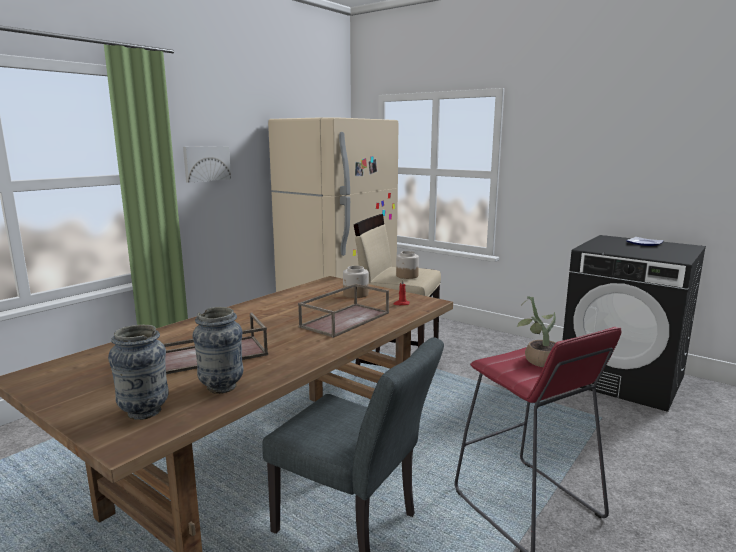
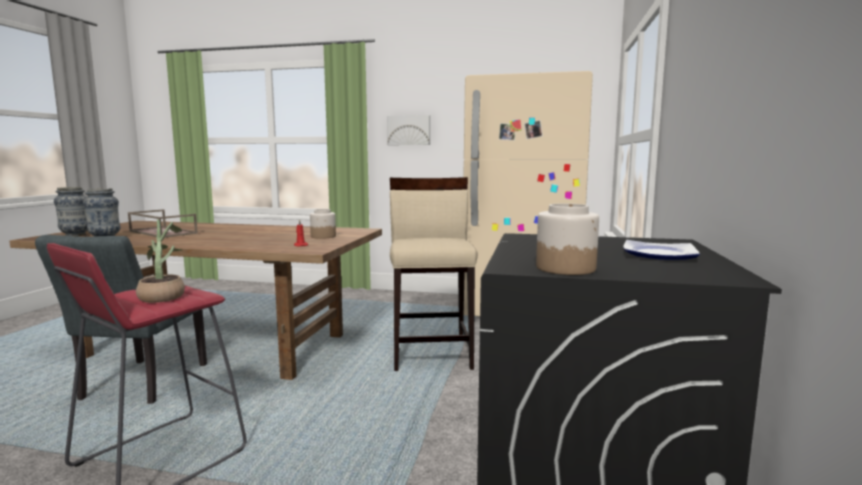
camera: 65 degrees right, 5 degrees down
(345, 319) = (245, 240): brown tray -> none
(406, 276) = (416, 241): jar -> jar (565, 268)

